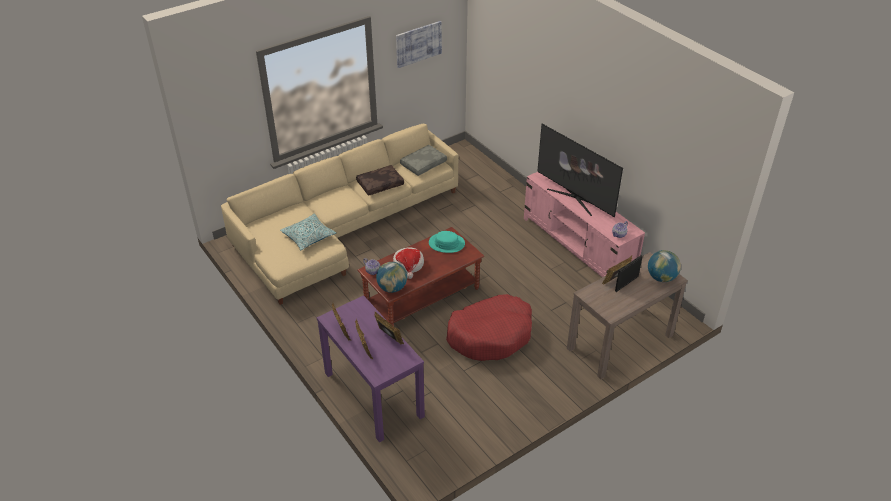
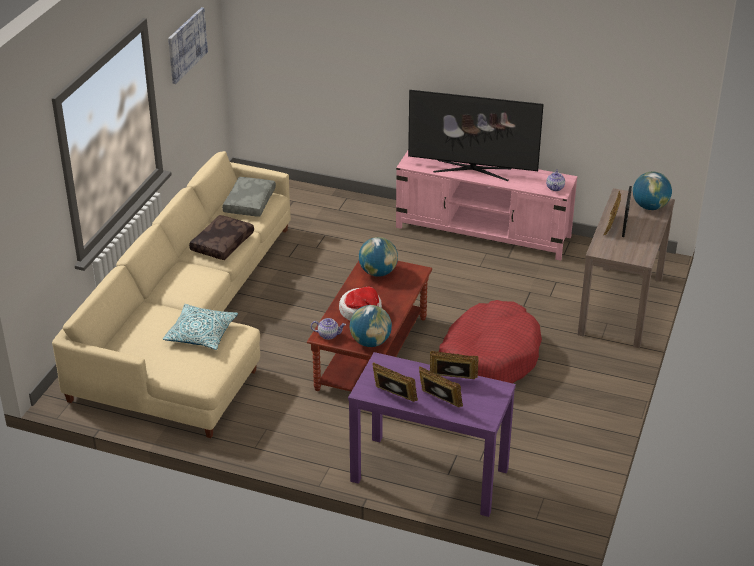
camera: 35 degrees left, 5 degrees down
(446, 243) = (378, 272): turquoise hat -> globe

